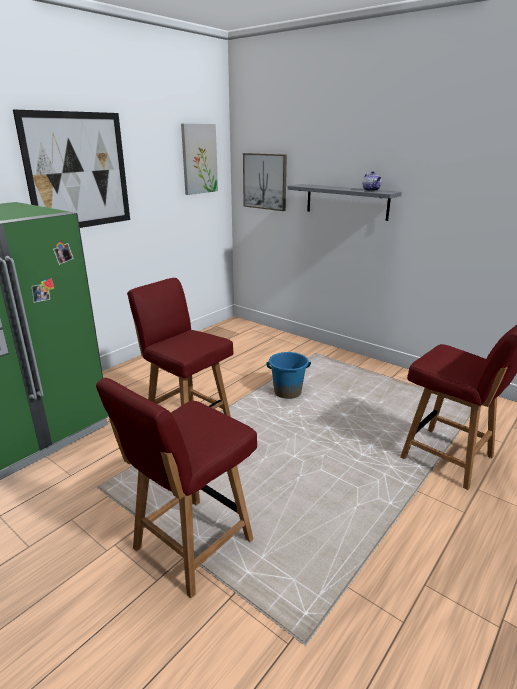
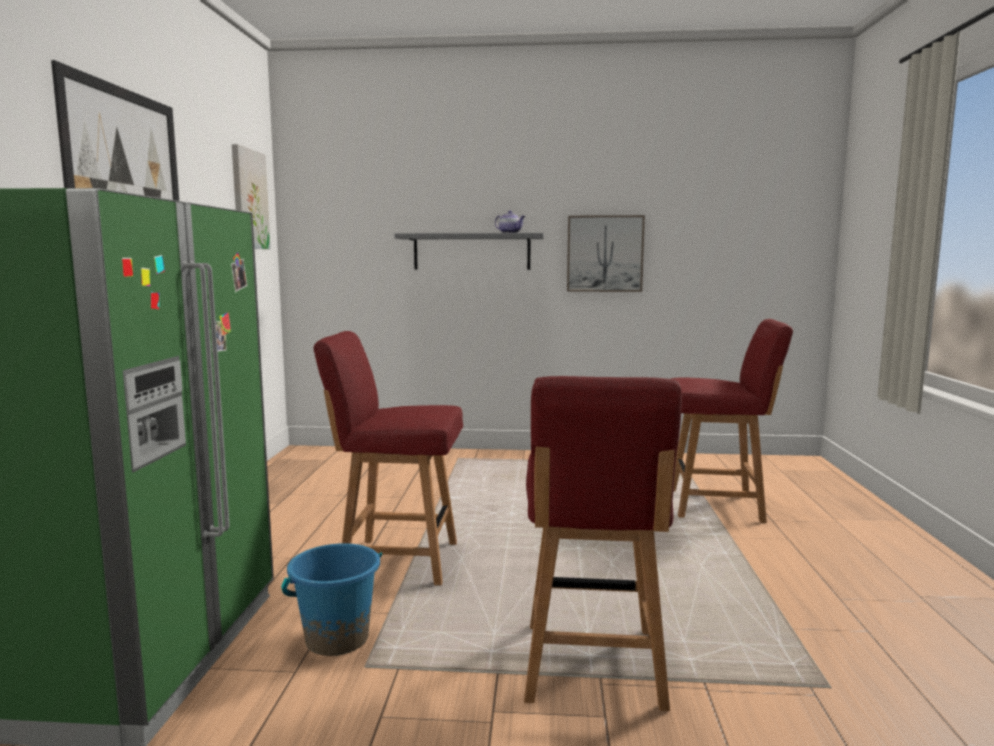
camera: 35 degrees left, 15 degrees down
(265, 181) = (341, 235): picture -> picture (605, 253)
(287, 392) = (480, 498): blue bucket -> blue bucket (337, 639)

